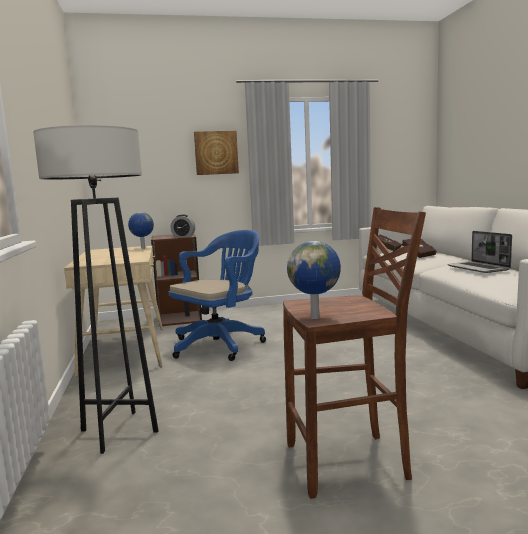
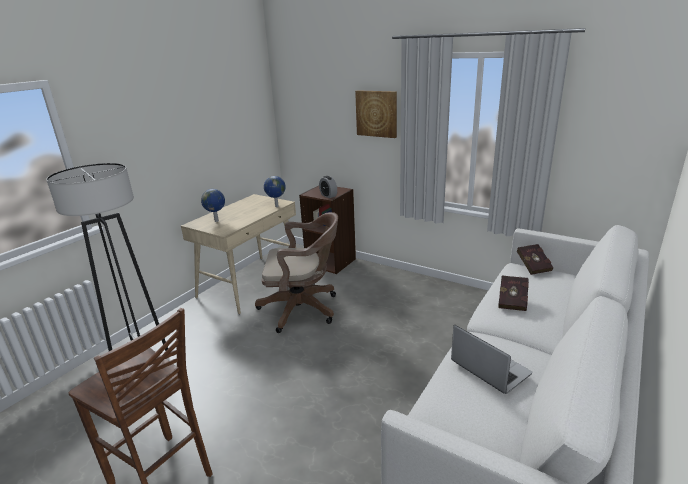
camera: 45 degrees right, 15 degrees up
(221, 344) = (303, 309): blue office chair -> brown office chair
(316, 317) = (95, 383): globe -> globe (217, 221)
(479, 268) = (488, 368): laptop -> laptop turned 120 degrees clockwise

